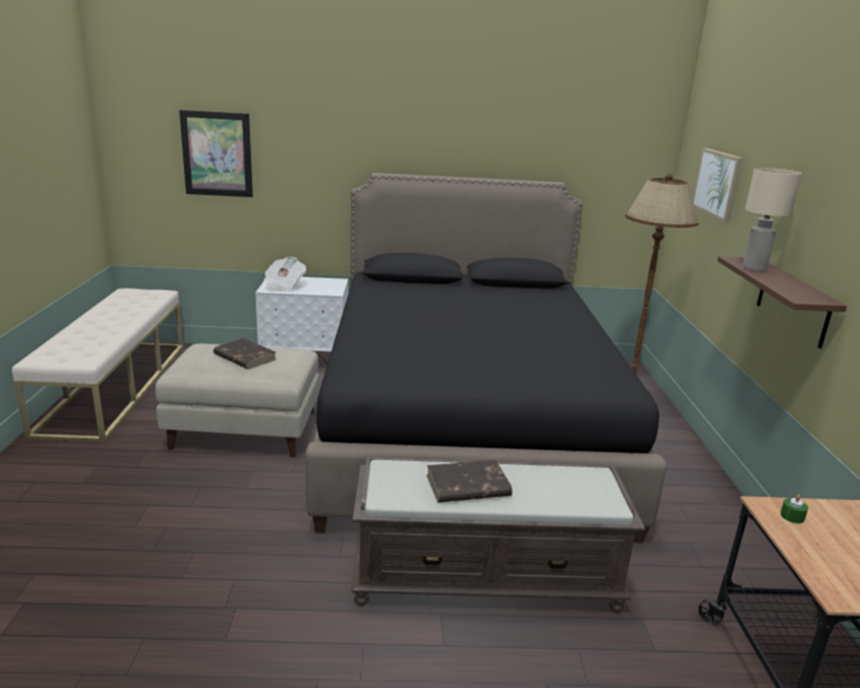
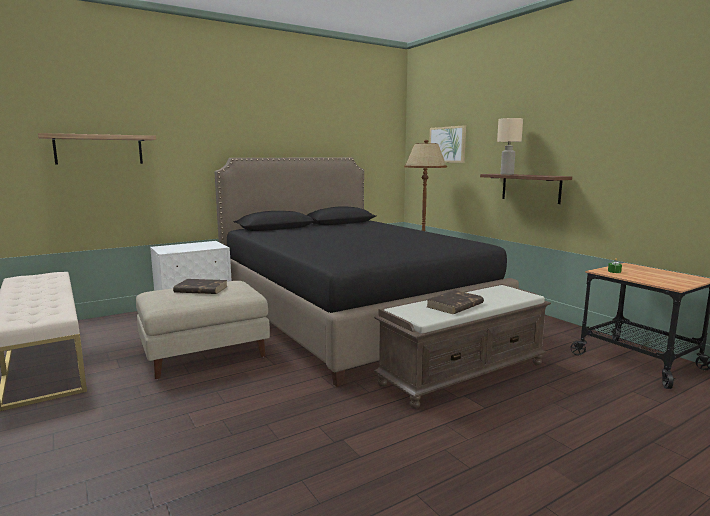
camera: 30 degrees left, 10 degrees down
(217, 154) = (99, 149): picture -> shelf
(283, 286) = (175, 249): newspaper -> none

